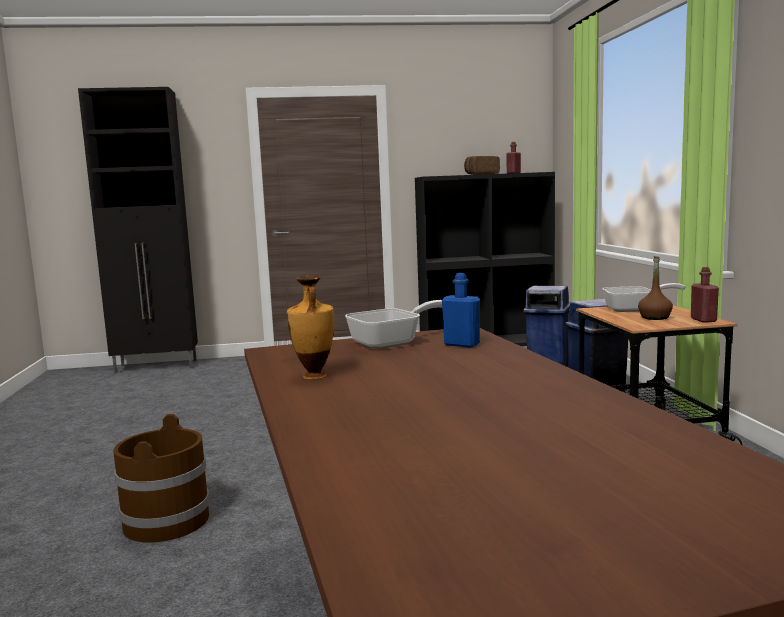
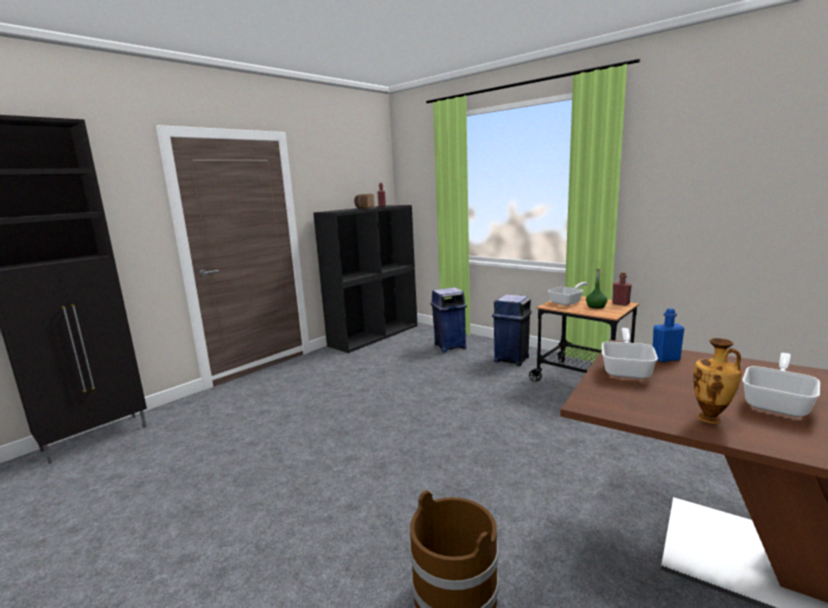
camera: 40 degrees left, 5 degrees up
(419, 385) = (778, 402): none -> frying pan
(655, 317) = (596, 306): brown bottle -> green bottle

